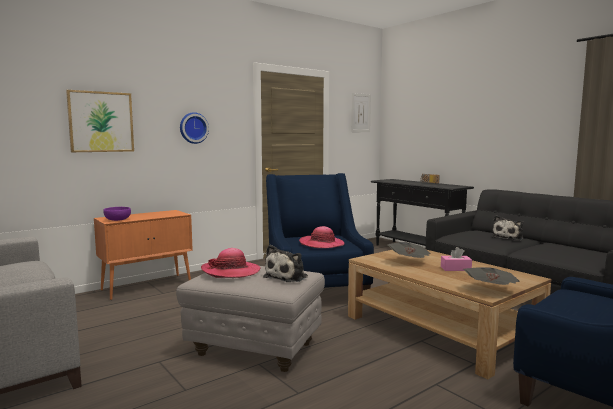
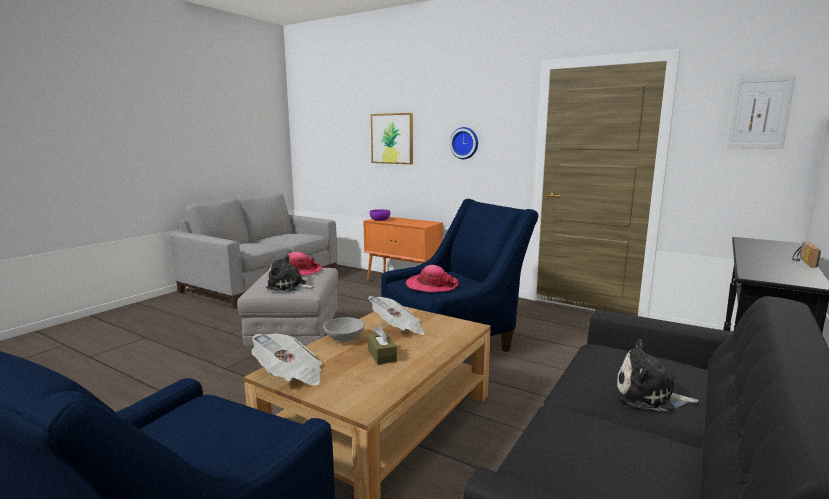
camera: 70 degrees right, 5 degrees up
(422, 274) = (344, 338): none -> grey bowl
(455, 268) = (382, 355): pink tissue box -> brown tissue box

